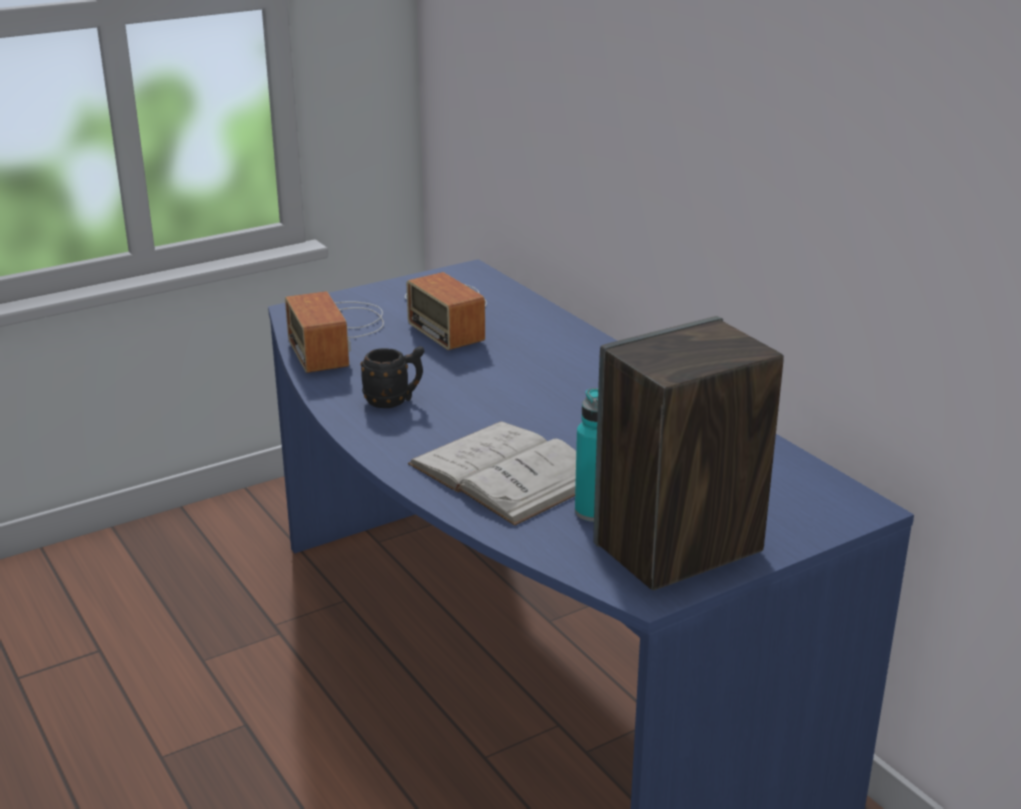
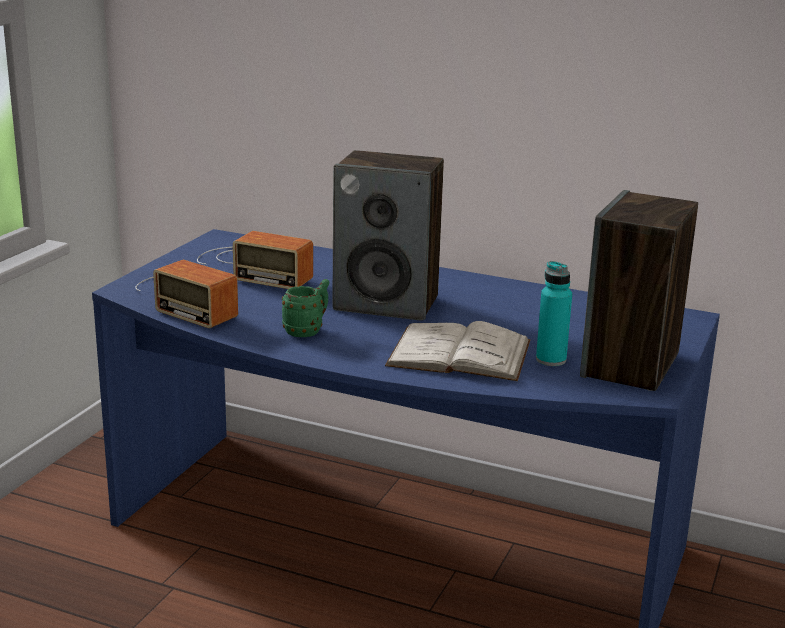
camera: 35 degrees left, 5 degrees down
(394, 401) = (307, 330): black mug -> green mug
(521, 390) = (387, 303): none -> speaker

